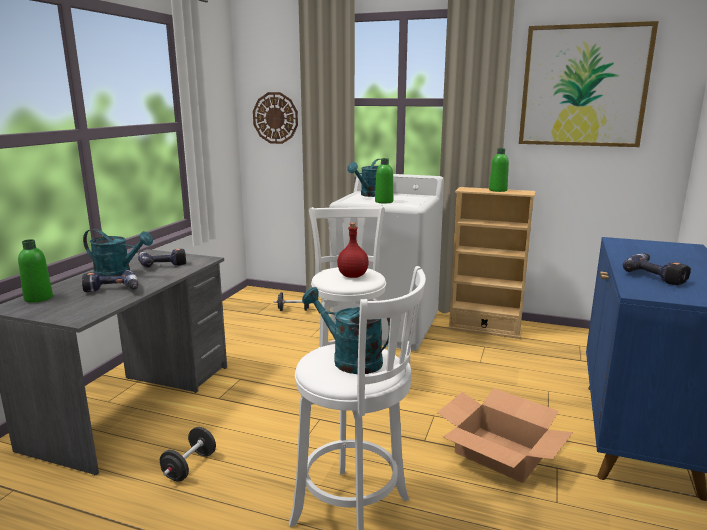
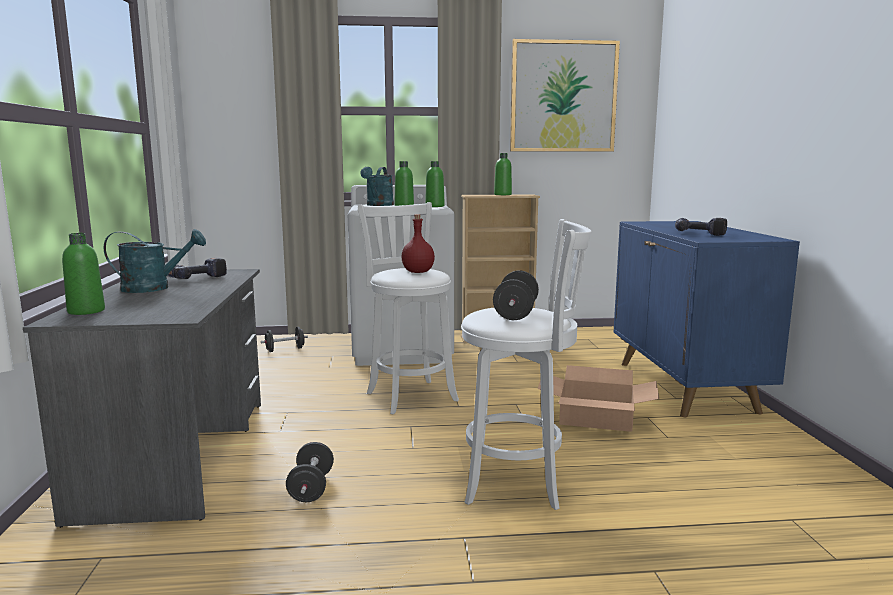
camera: 25 degrees left, 5 degrees down
(112, 291) = (175, 298): power drill -> none
(275, 118) = (238, 129): wall clock -> none
(349, 359) = (516, 313): turquoise watering can -> black dumbbell
(415, 201) = (434, 206): none -> green bottle

